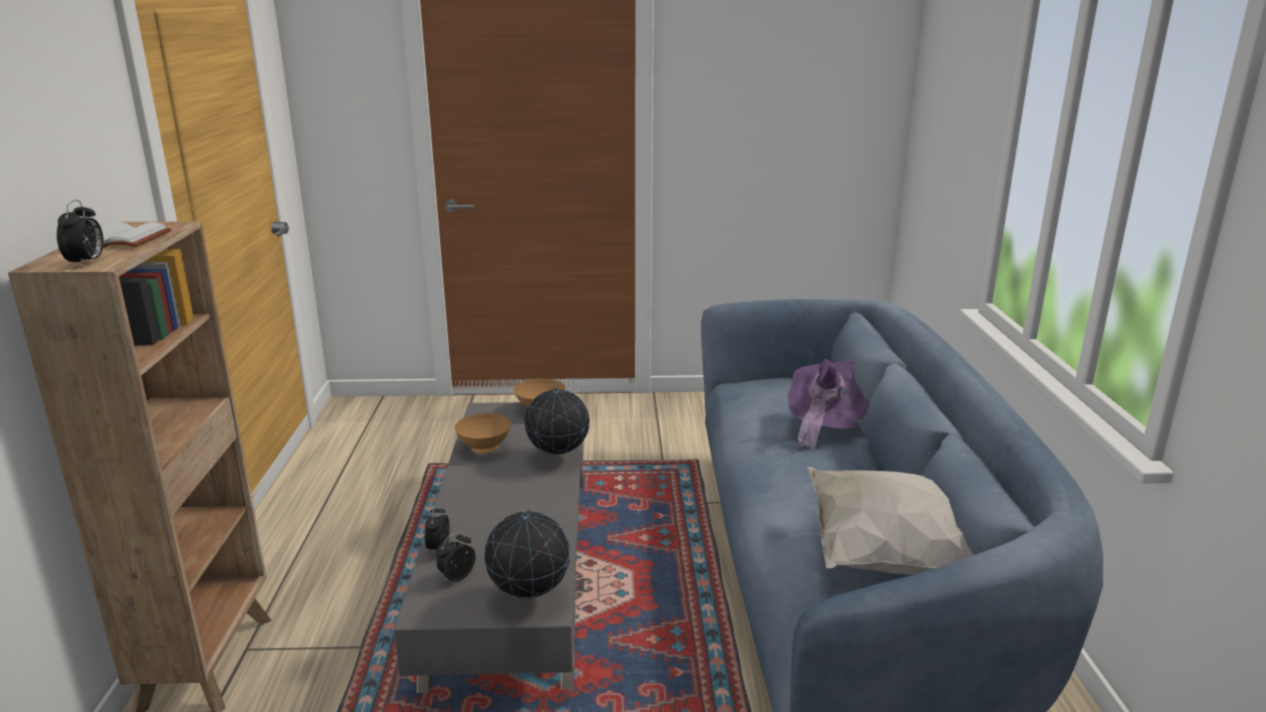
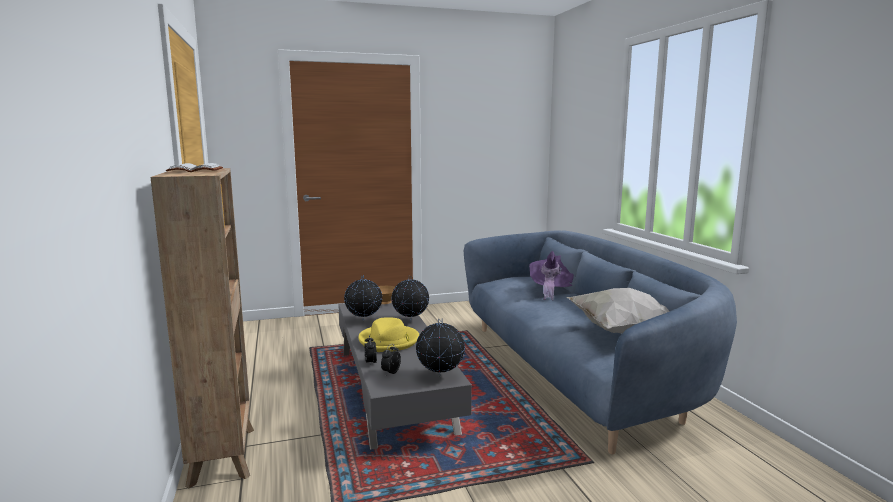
camera: 15 degrees left, 10 degrees down
(87, 263) = (195, 174): alarm clock -> none
(484, 448) = (364, 321): brown bowl -> globe
(497, 502) = (389, 341): none -> yellow hat

